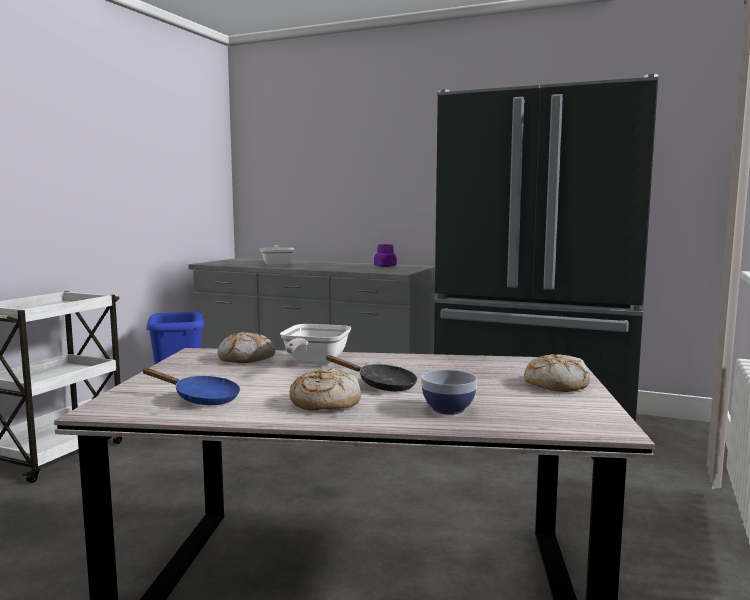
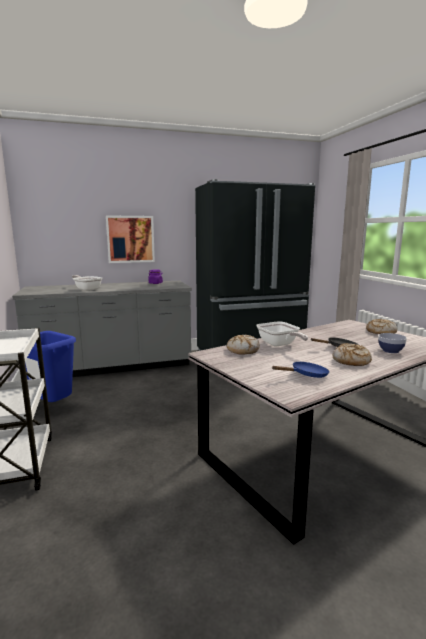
camera: 40 degrees left, 5 degrees up
(367, 196) = (130, 239): none -> picture

